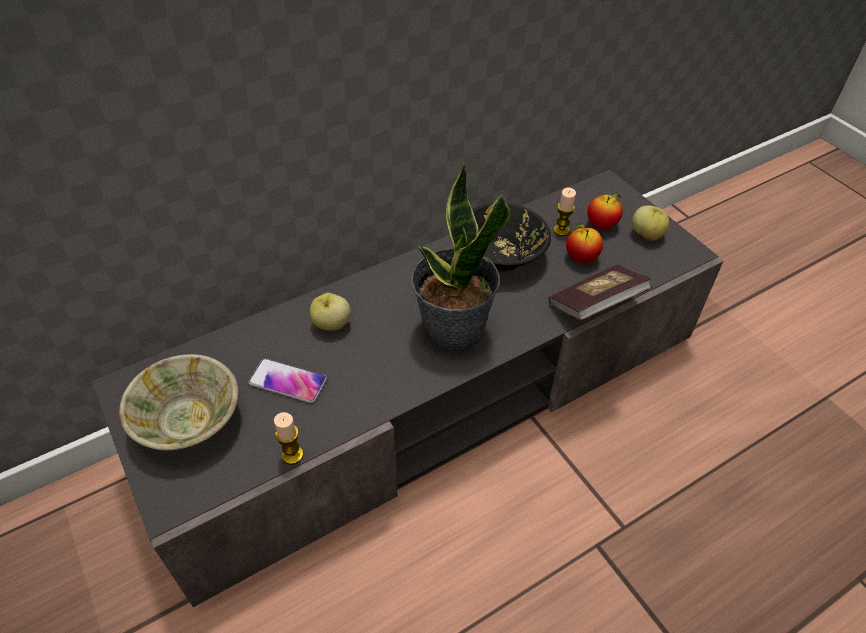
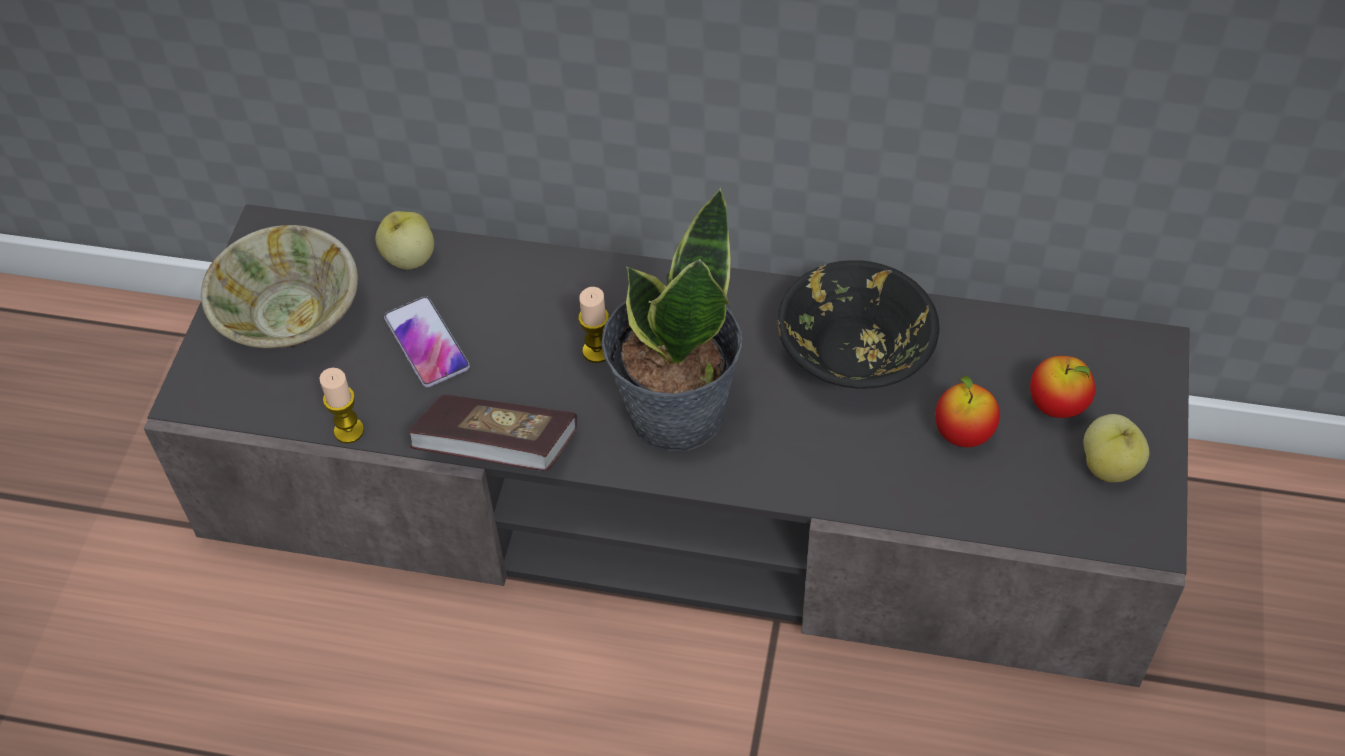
camera: 45 degrees right, 5 degrees up
(331, 324) = (542, 305): apple -> apple (409, 258)
(561, 230) = (985, 374): candle -> candle (597, 351)
(595, 305) = (899, 511): book -> book (497, 449)

